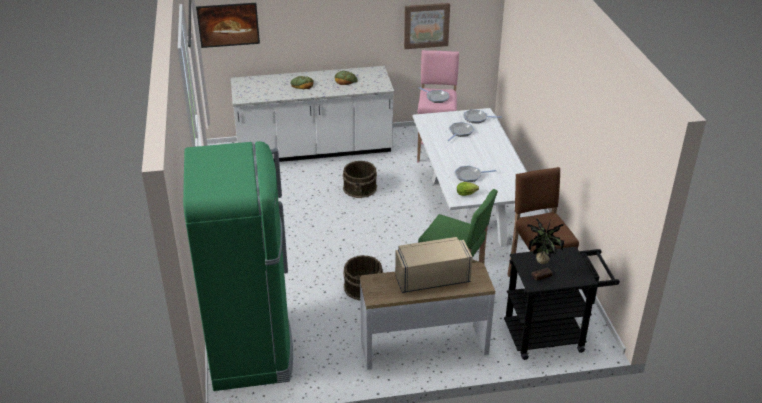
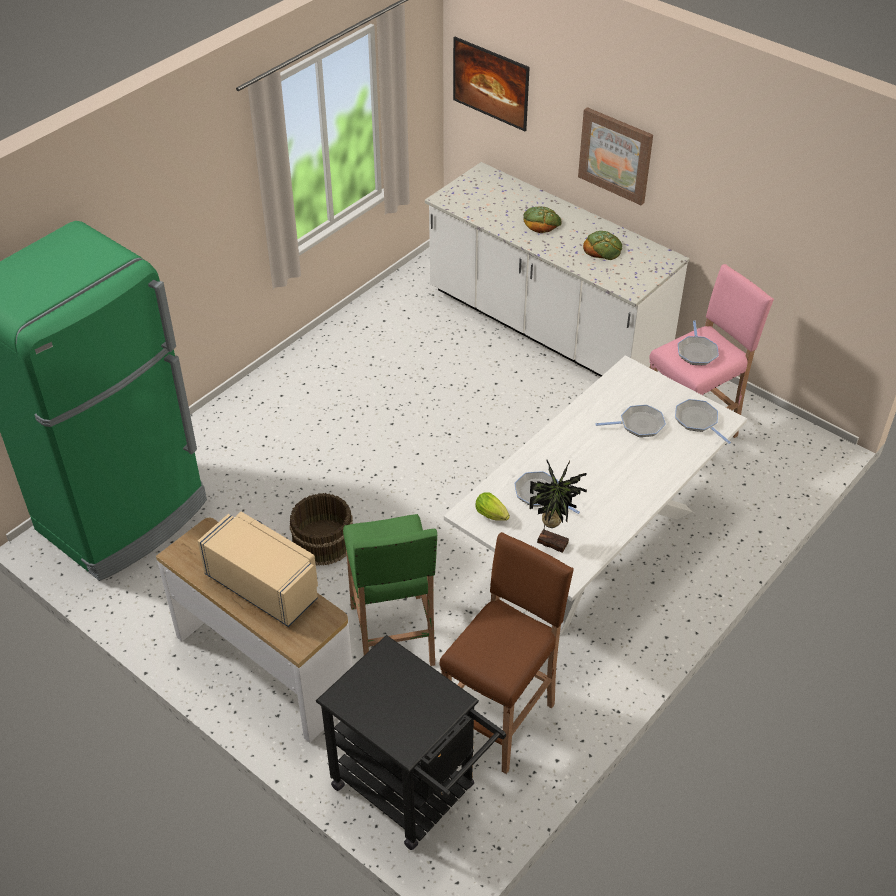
camera: 50 degrees right, 10 degrees up
(360, 188) = (516, 415): brown bucket -> none
(426, 25) = (770, 228): picture -> picture (616, 155)
(540, 275) = (366, 693): potted plant -> potted plant (552, 541)

